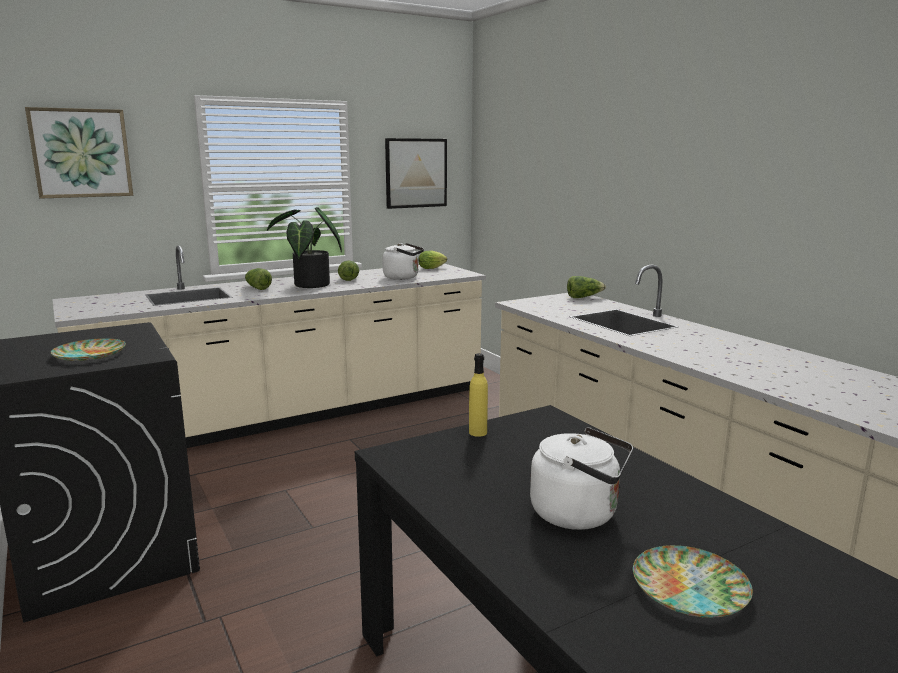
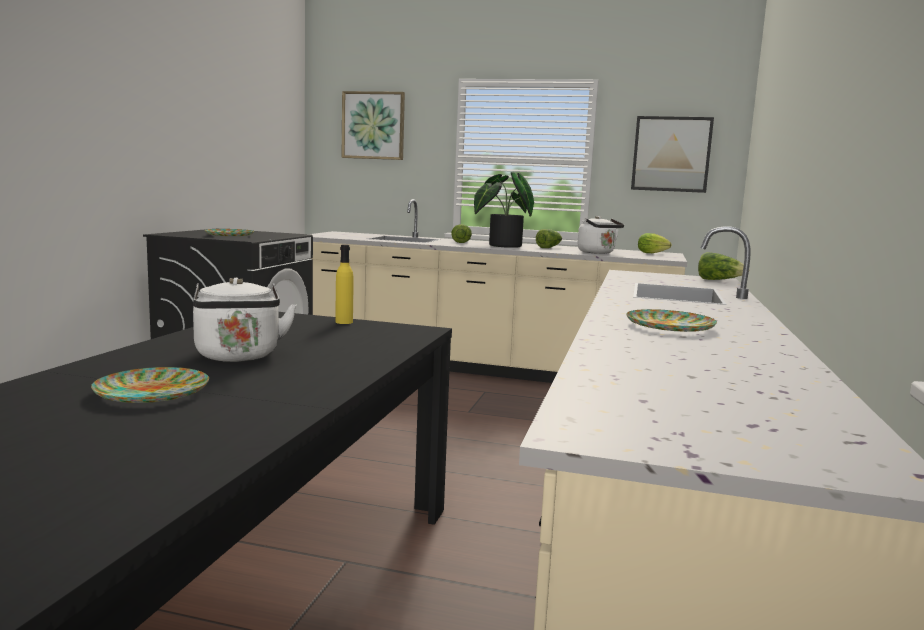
camera: 45 degrees right, 5 degrees down
(751, 363) = (670, 326): none -> plate

